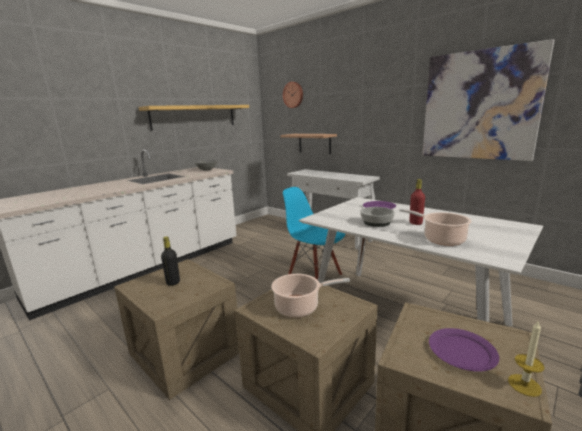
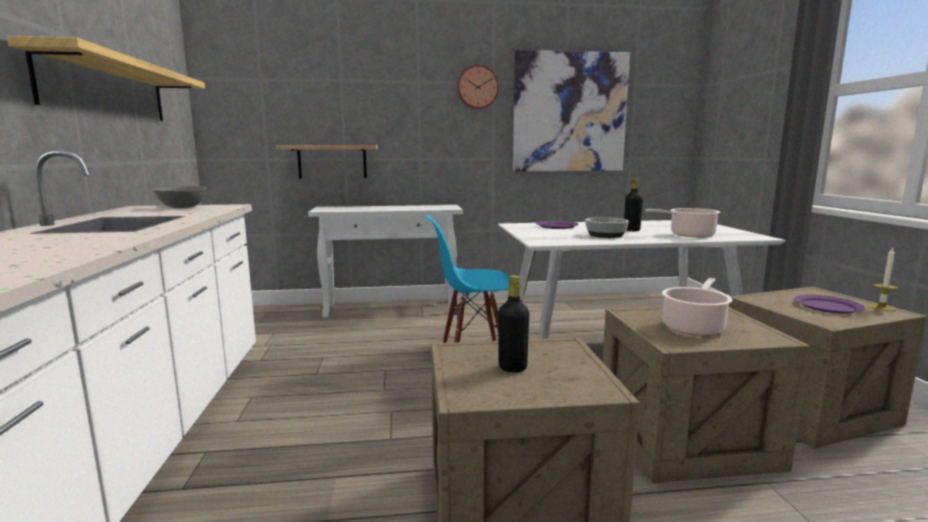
camera: 50 degrees left, 5 degrees down
(293, 95) = (281, 77): wall clock -> wall clock (477, 87)
(415, 223) = (631, 230): red bottle -> black bottle

